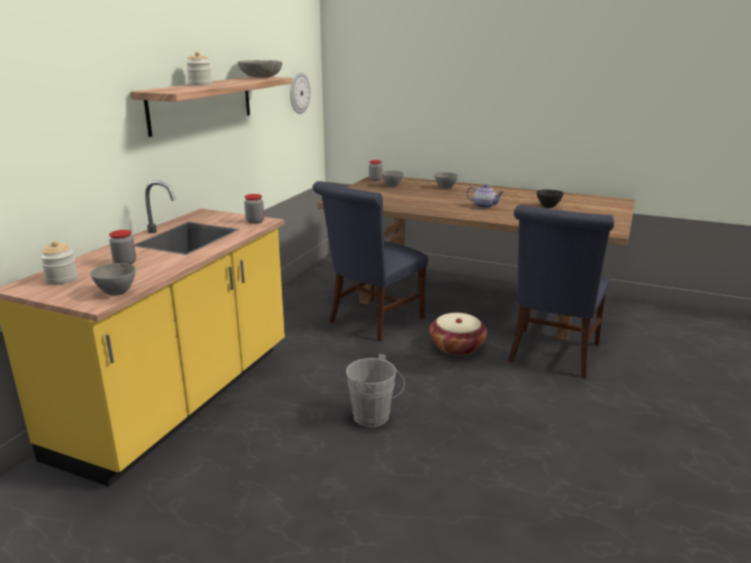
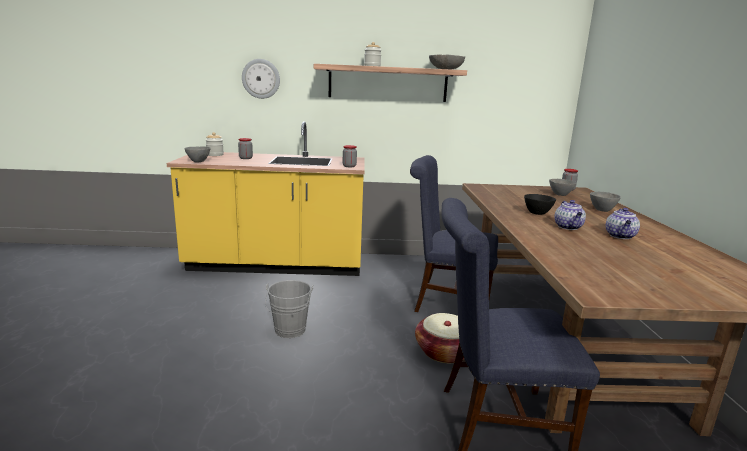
camera: 65 degrees right, 5 degrees down
(299, 93) = (529, 95): wall clock -> wall clock (261, 79)
(510, 200) = (620, 236): none -> teapot
(548, 206) = (638, 255): black bowl -> black bowl (537, 213)

